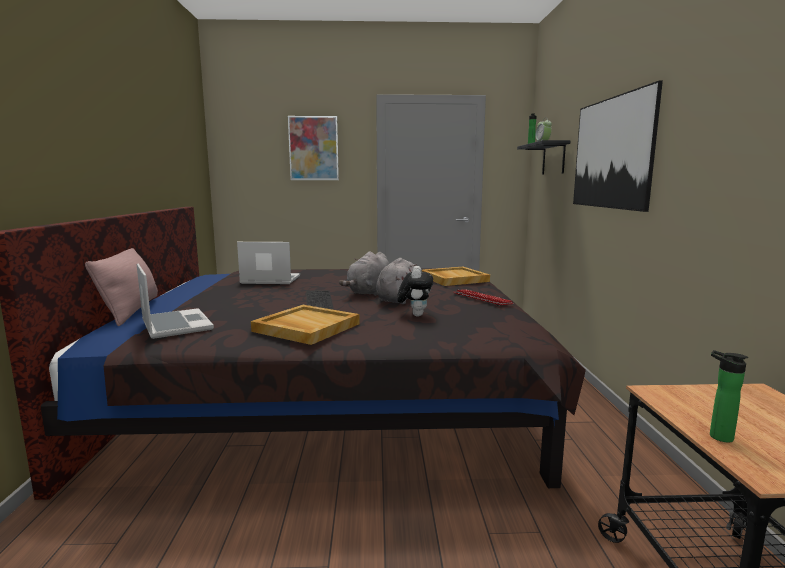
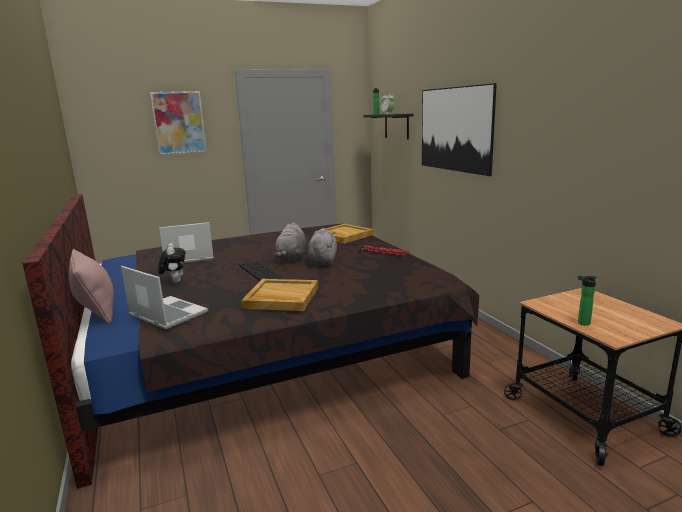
camera: 20 degrees left, 5 degrees up
(415, 315) = (350, 273): plush toy -> plush toy (175, 281)

